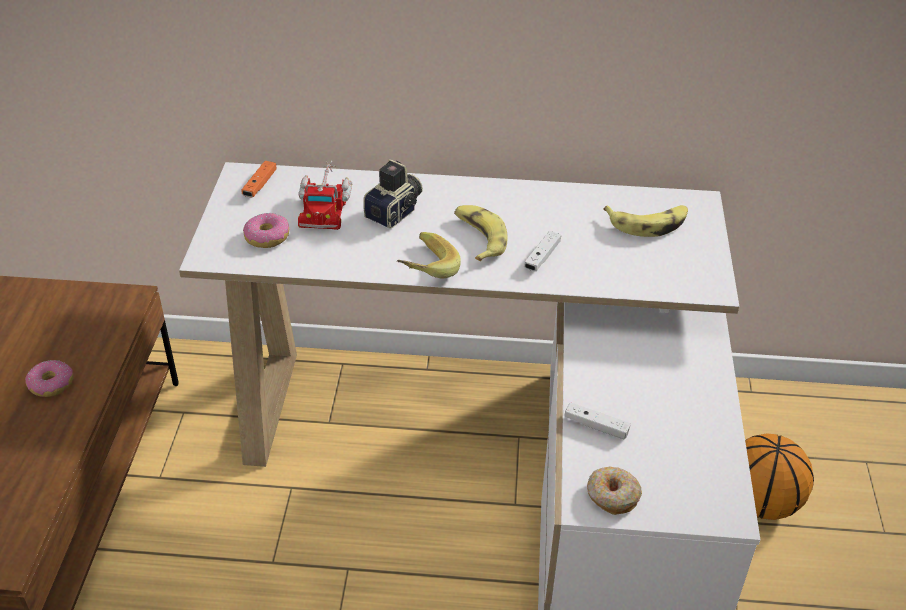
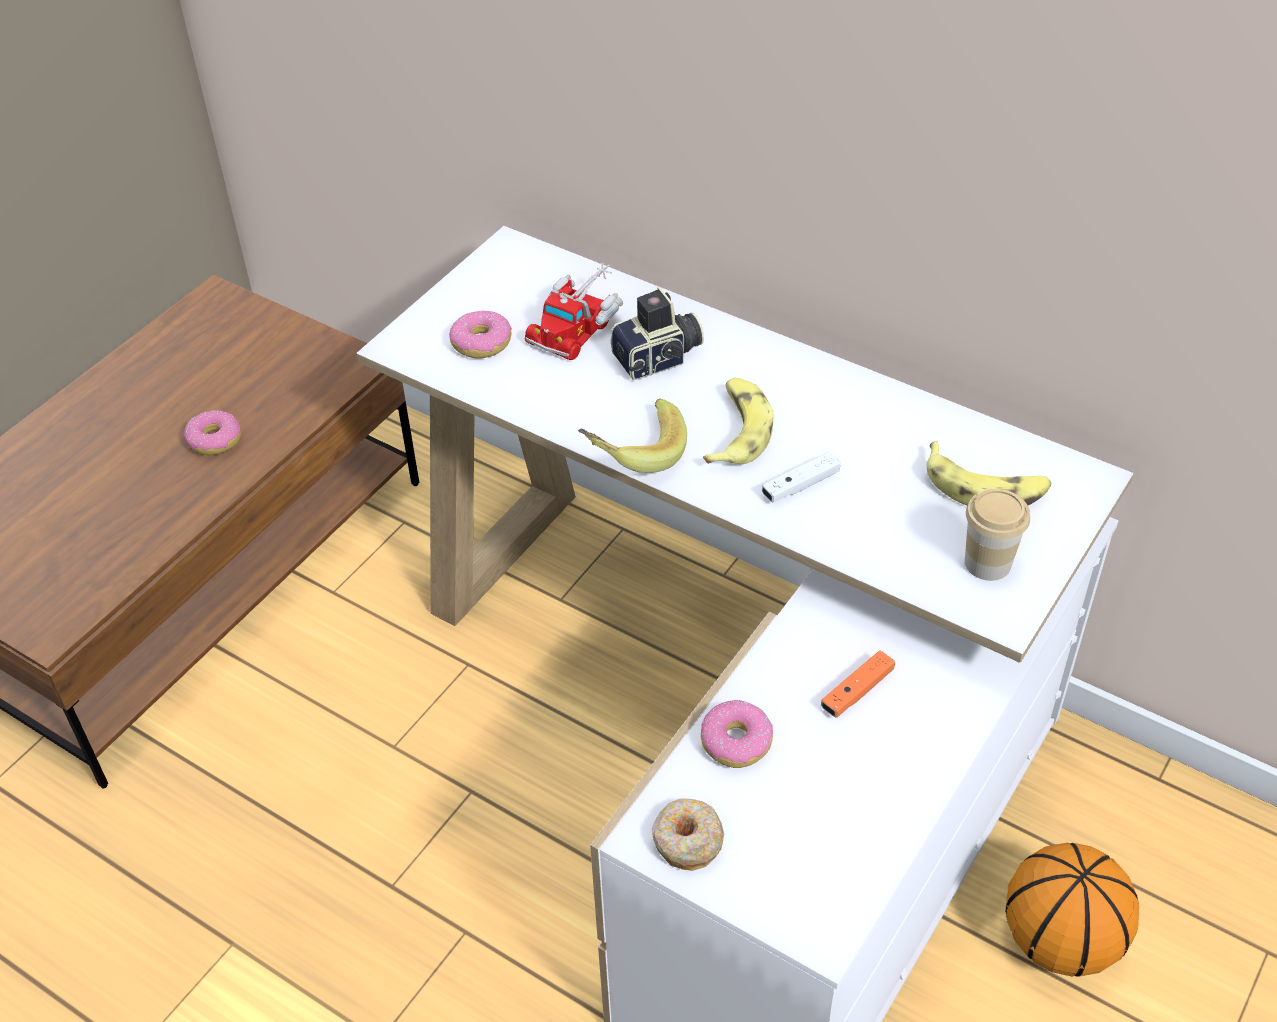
camera: 30 degrees right, 5 degrees up
(260, 185) = (521, 269): orange game controller -> orange game controller (857, 691)
(596, 426) = (735, 741): white game controller -> donut
(682, 264) = (987, 563): none -> cup

